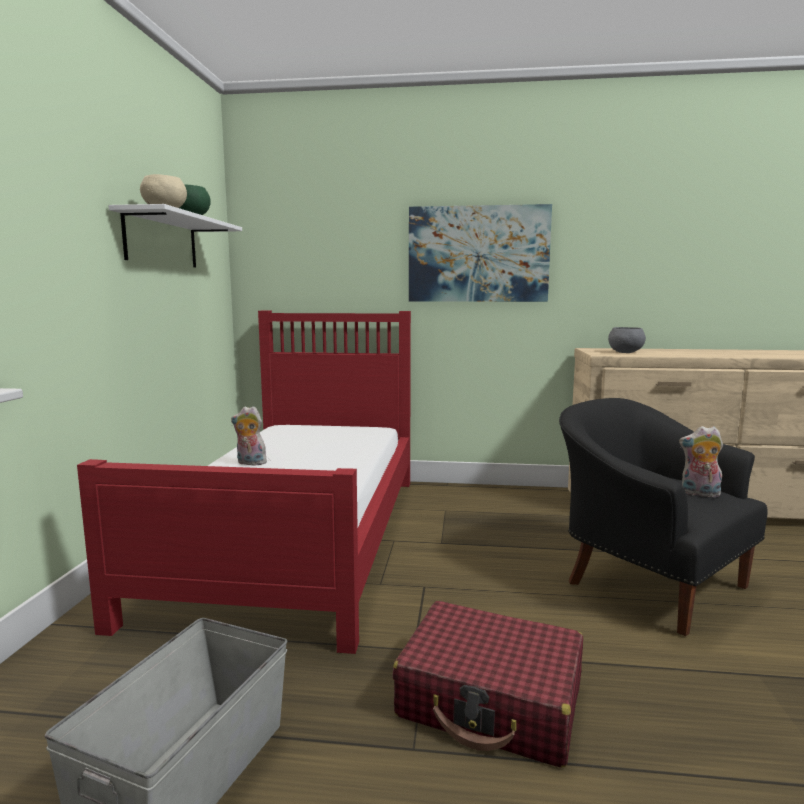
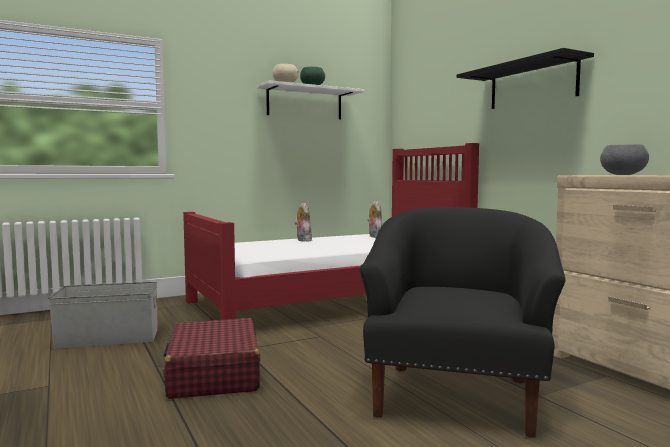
camera: 55 degrees right, 5 degrees down
(478, 254) = (532, 85): picture -> black shelf
(699, 494) = (468, 301): plush toy -> plush toy (374, 237)

